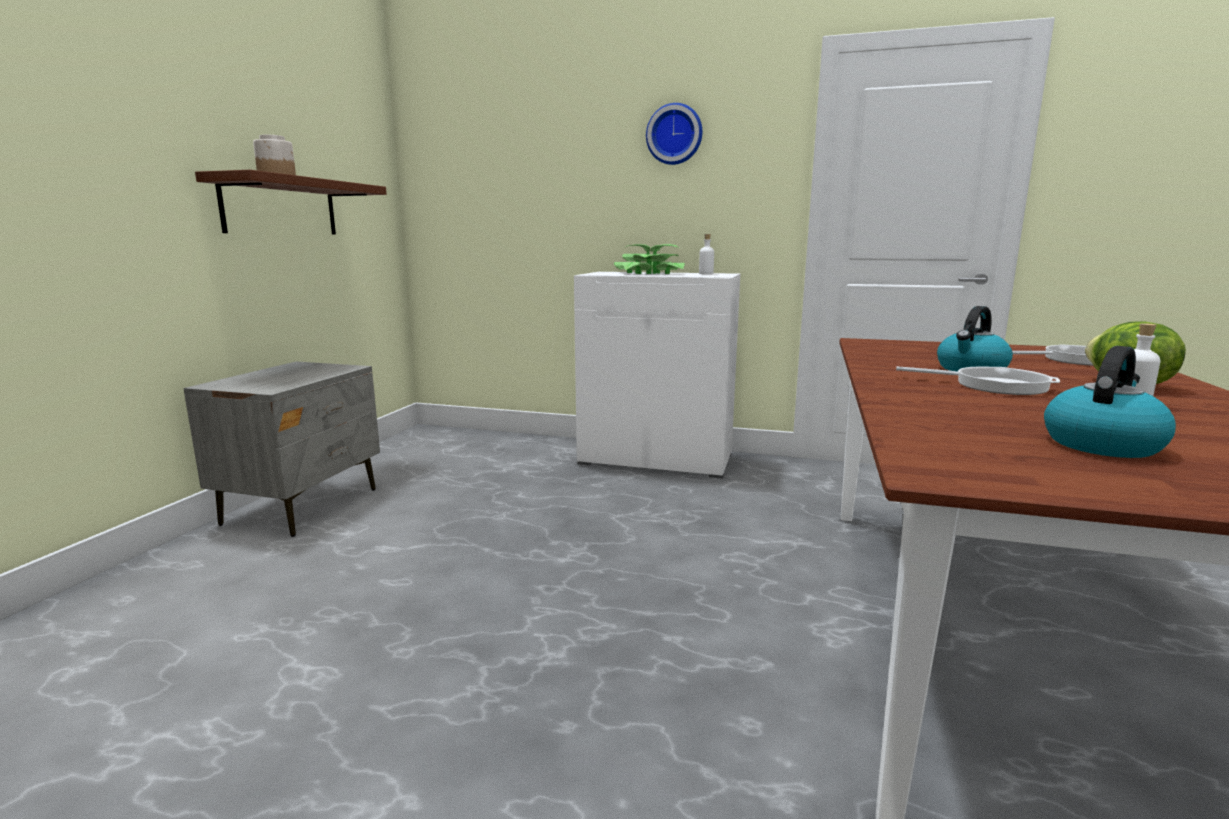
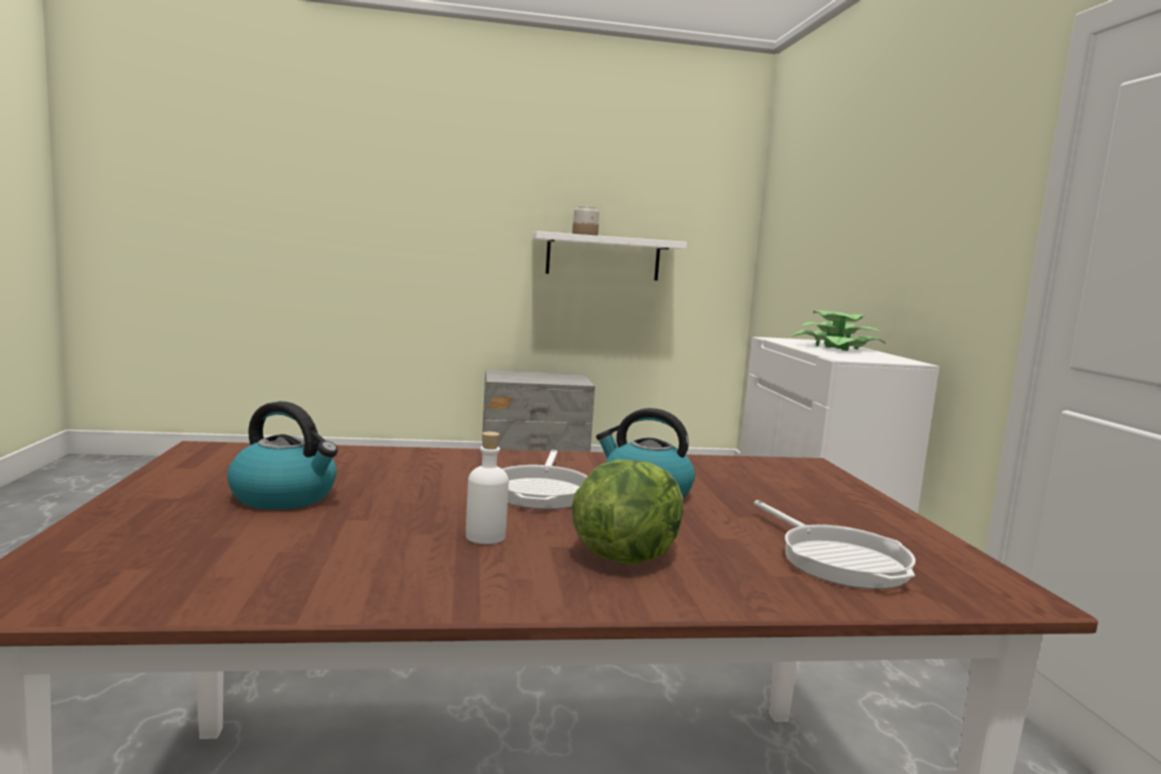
camera: 65 degrees right, 5 degrees down
(281, 207) = (603, 257): brown shelf -> white shelf
(674, 134) = (918, 178): wall clock -> none
(706, 274) = (882, 357): white bottle -> none

